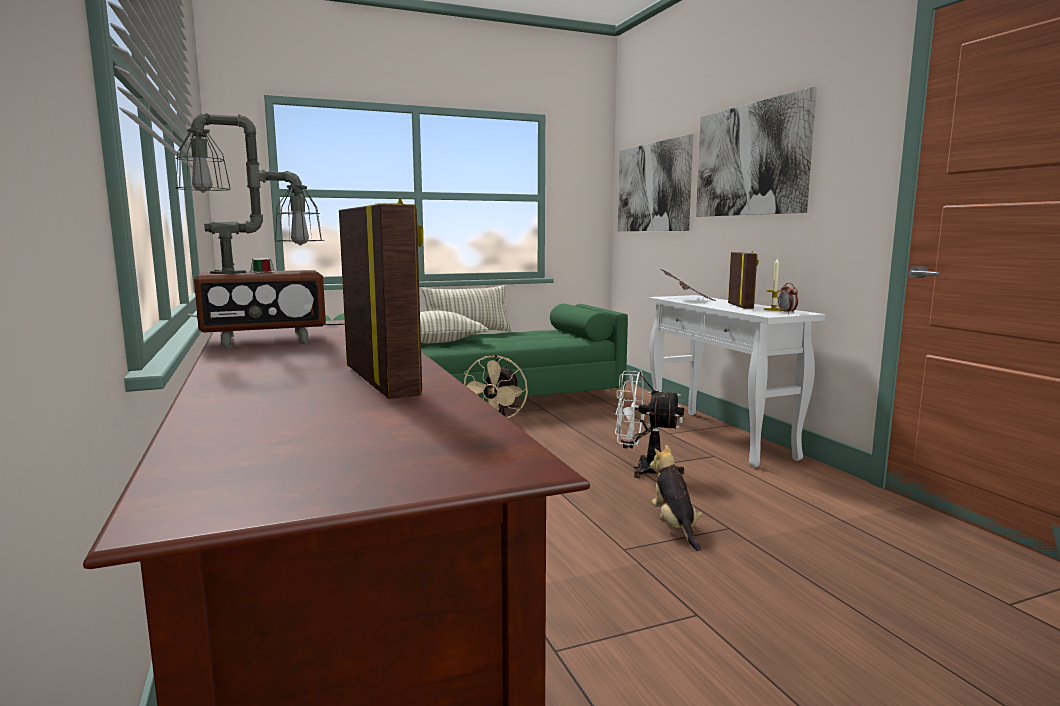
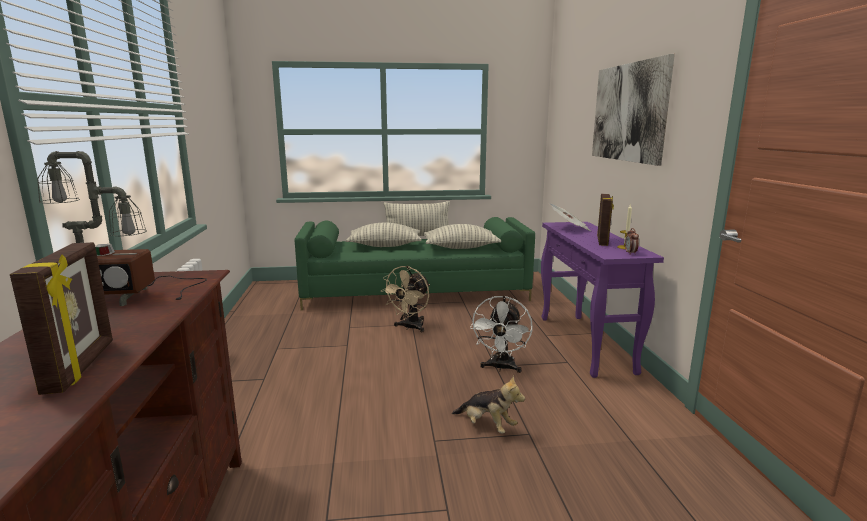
camera: 15 degrees right, 5 degrees up
(535, 339) = (460, 248): none -> pillow
(643, 469) = (501, 368): white fan -> white fan turned 105 degrees counterclockwise
(653, 187) = (569, 125): picture -> none
(675, 526) = (487, 426): plush toy -> plush toy turned 120 degrees clockwise
(720, 437) = (585, 344): white console table -> purple console table

